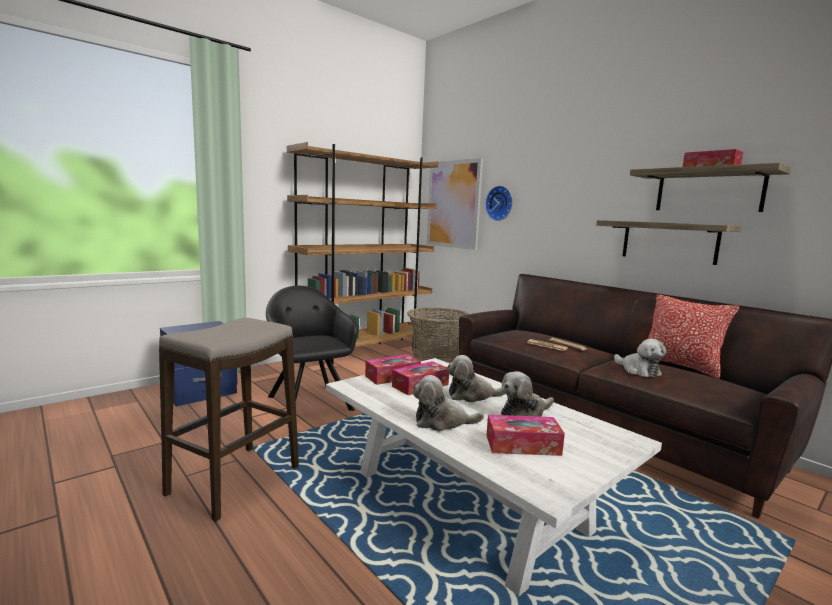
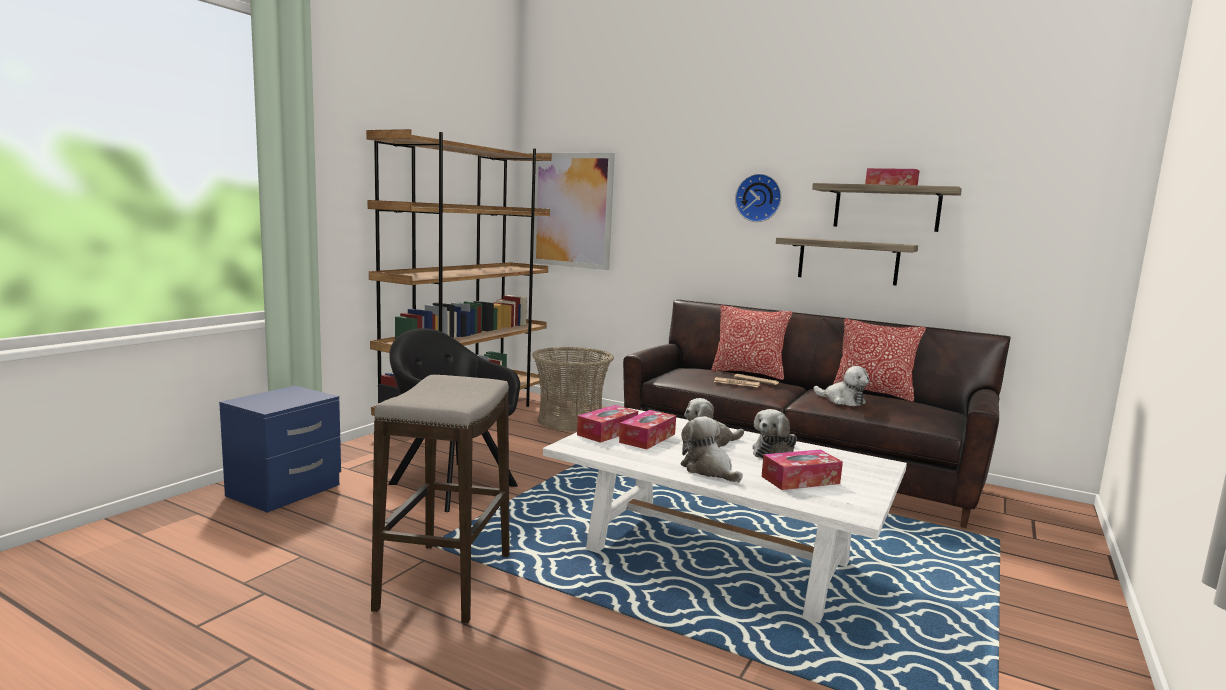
camera: 20 degrees left, 0 degrees up
(442, 422) = (708, 470): plush toy -> plush toy turned 75 degrees clockwise
(500, 203) = (641, 211): wall clock -> wall clock (759, 198)
(568, 338) = (748, 373): none -> pillow

